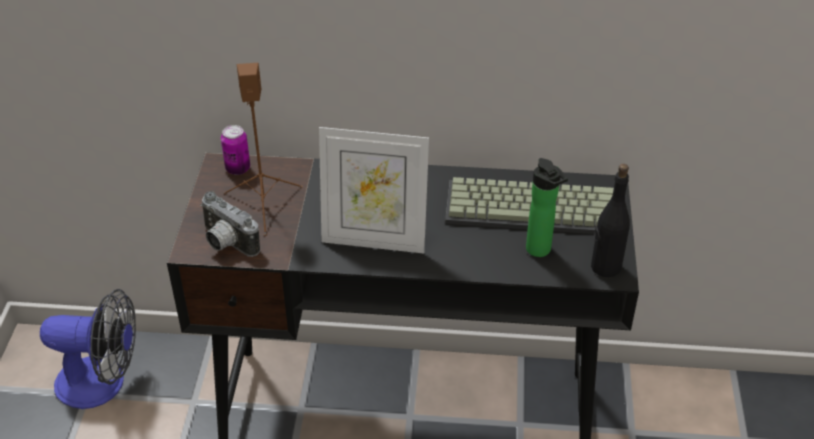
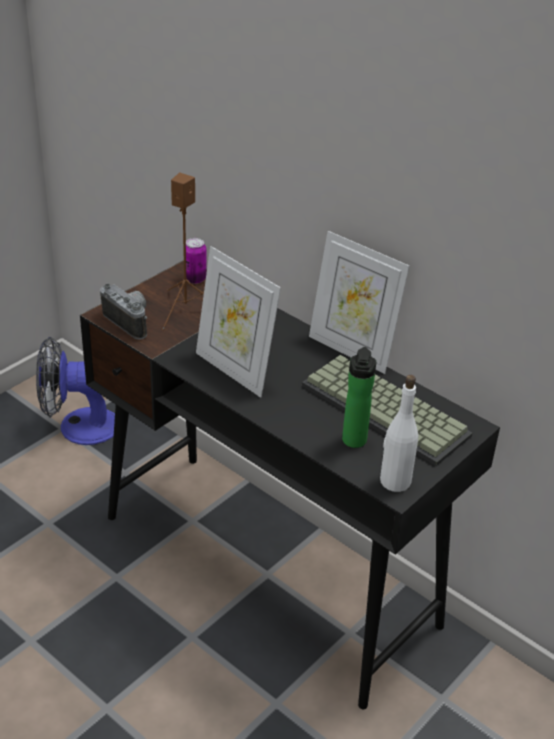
camera: 35 degrees right, 5 degrees down
(102, 383) = (78, 426): fan -> fan turned 135 degrees clockwise
(226, 243) = (130, 321): camera -> camera turned 150 degrees clockwise
(449, 168) = (351, 350): none -> picture frame
(605, 266) = (395, 481): black bottle -> white bottle

